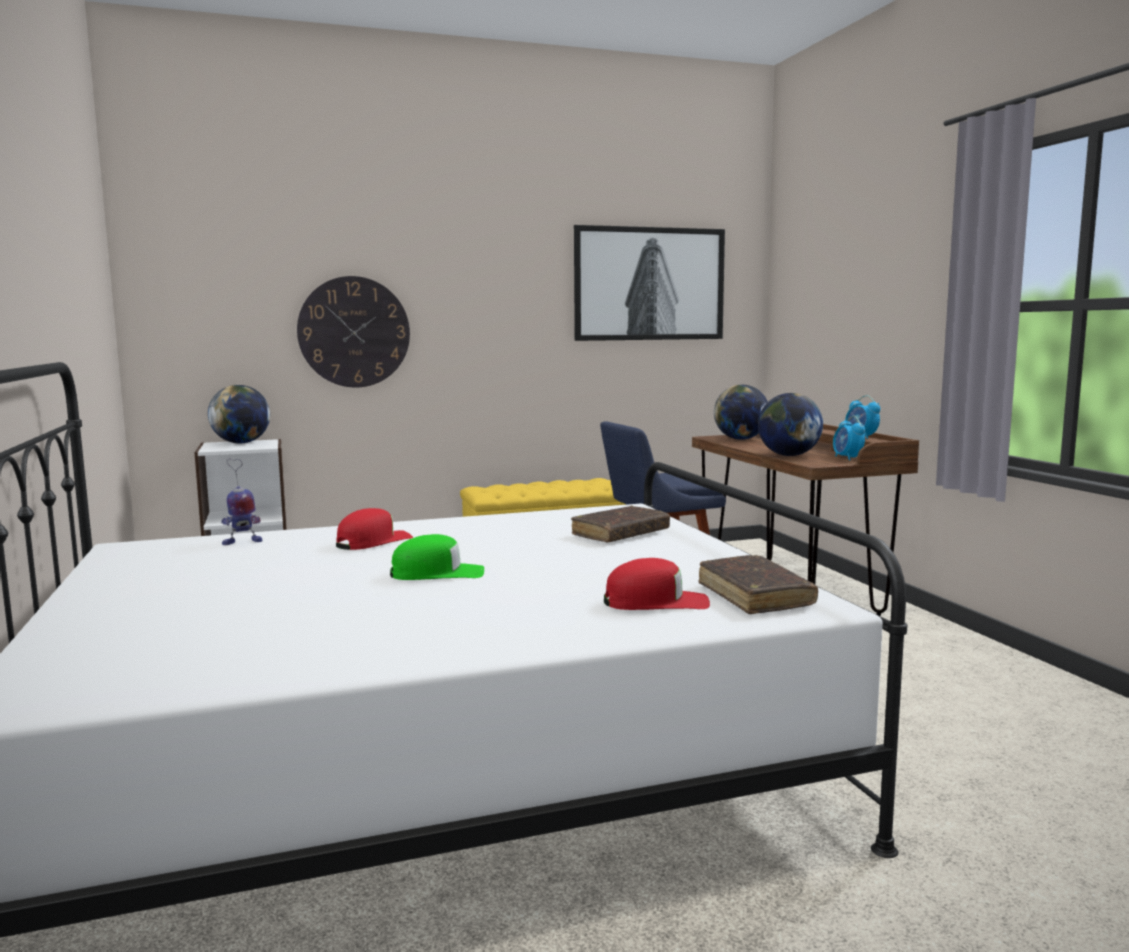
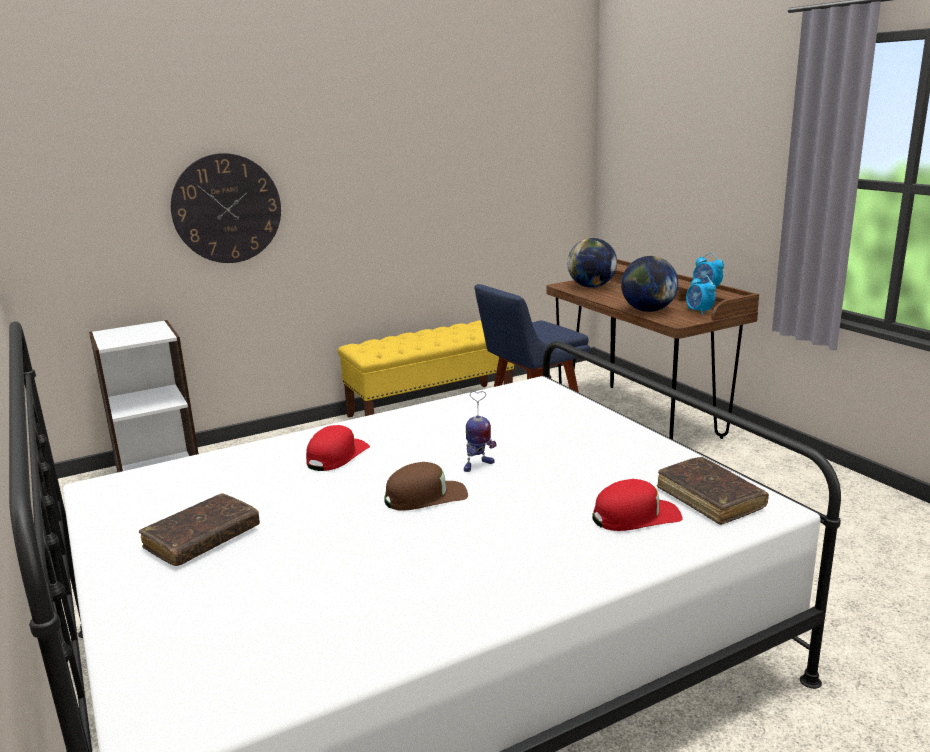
camera: 10 degrees left, 10 degrees up
(241, 443) = (132, 330): globe -> none
(242, 542) = (211, 469): toy robot -> toy robot (478, 466)
(438, 573) = (426, 497): green cap -> brown cap
(620, 534) = (551, 423): brown book -> brown book (202, 539)
(650, 284) = (496, 139): picture -> none

